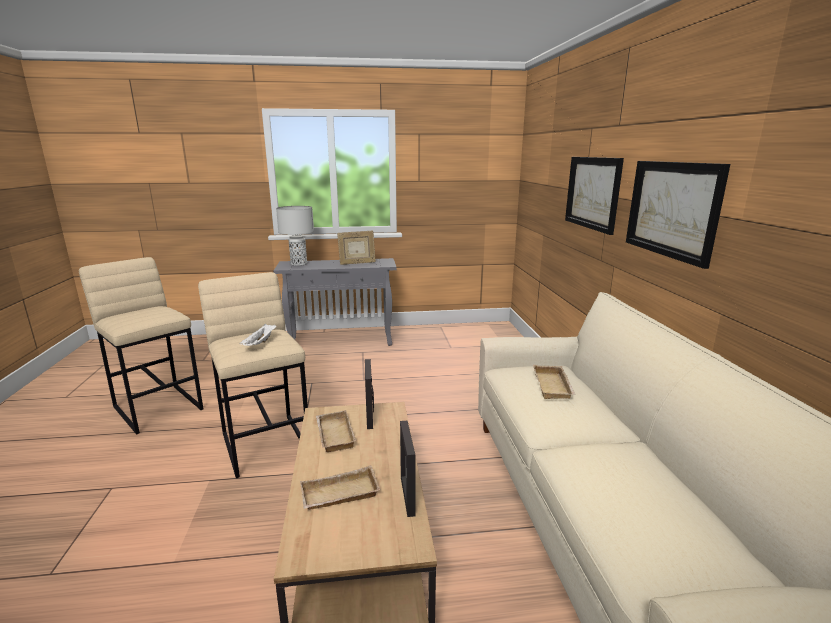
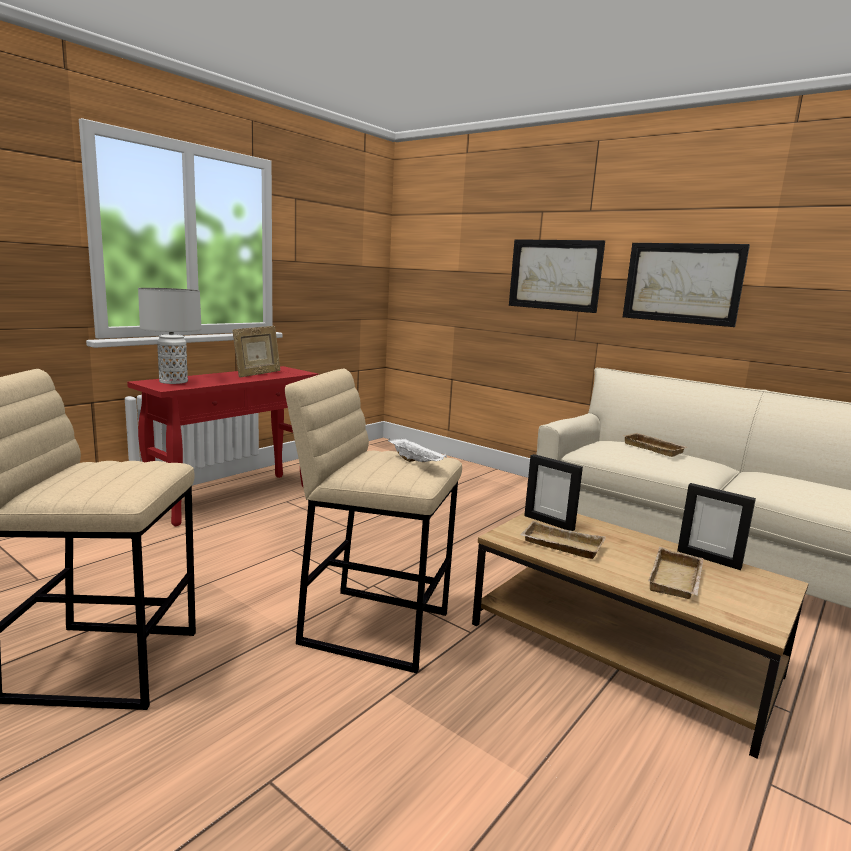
camera: 45 degrees left, 5 degrees down
(341, 341) = (234, 497): grey console table -> red console table

